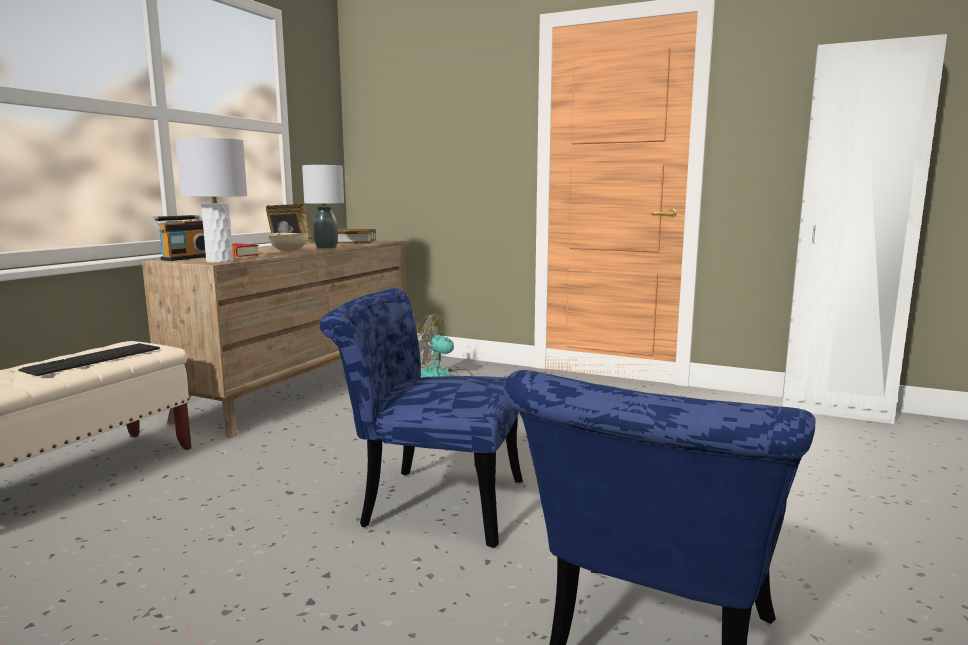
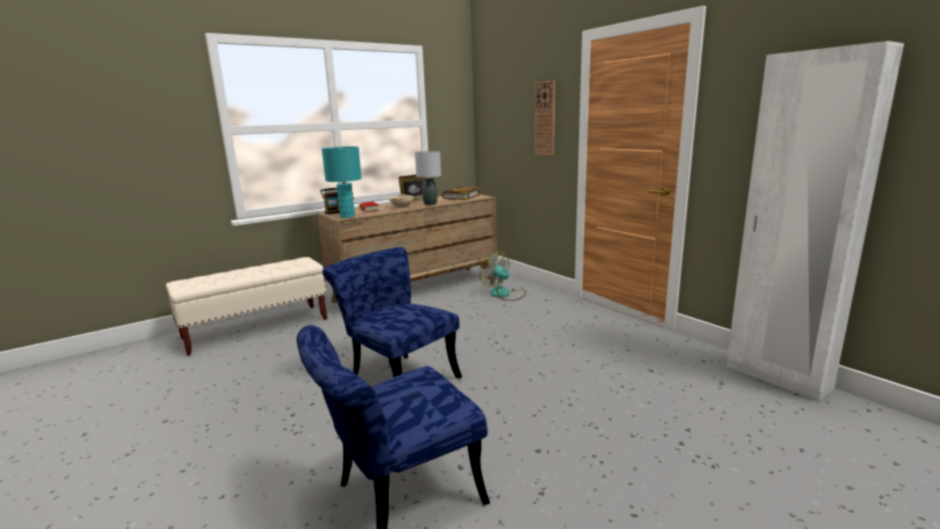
camera: 30 degrees right, 5 degrees up
(93, 359) = (276, 268): keyboard -> none
(220, 261) = (347, 216): grey table lamp -> turquoise table lamp
(479, 129) = (545, 118): none -> wall clock

